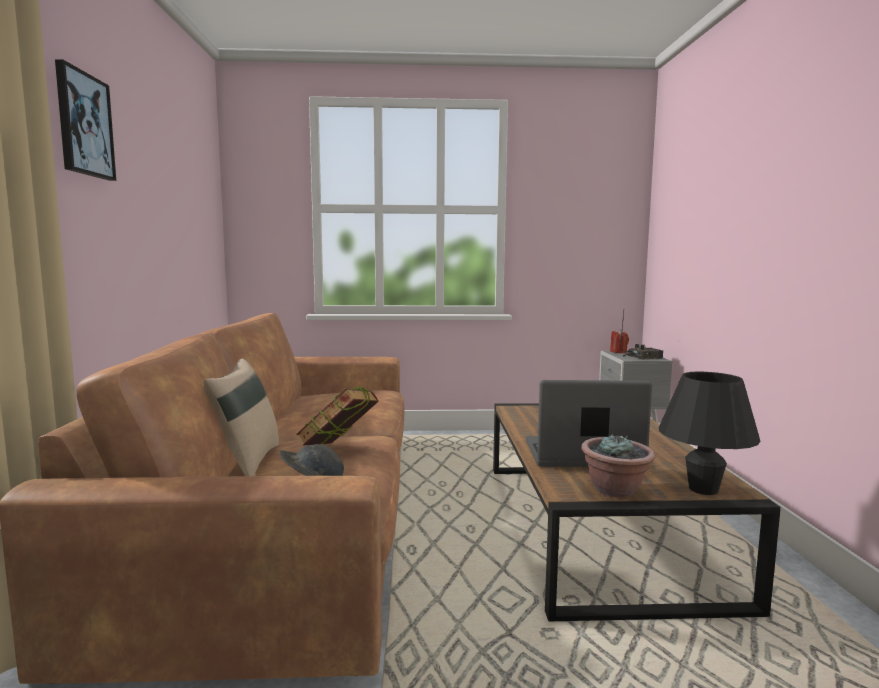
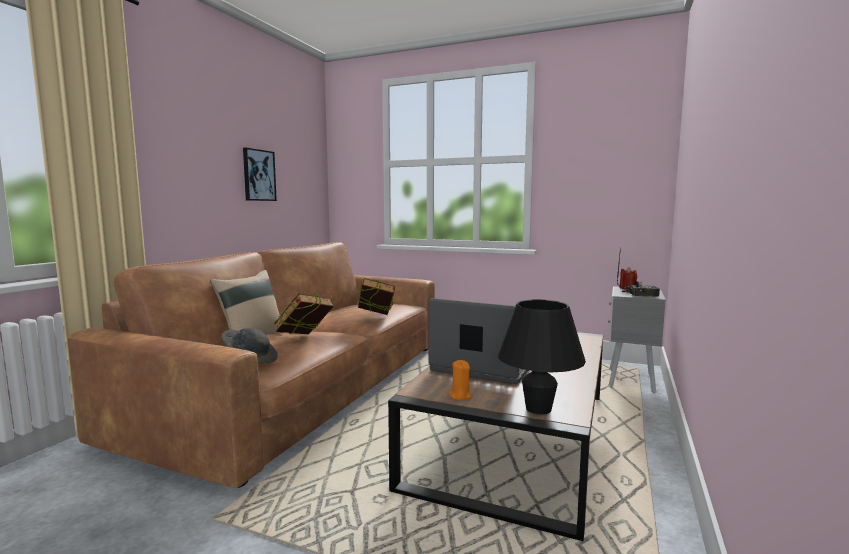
camera: 25 degrees right, 0 degrees up
(84, 124) = (181, 118): picture -> picture (258, 175)
(379, 411) = (376, 318): none -> book
(615, 490) = (460, 396): potted plant -> orange candle

